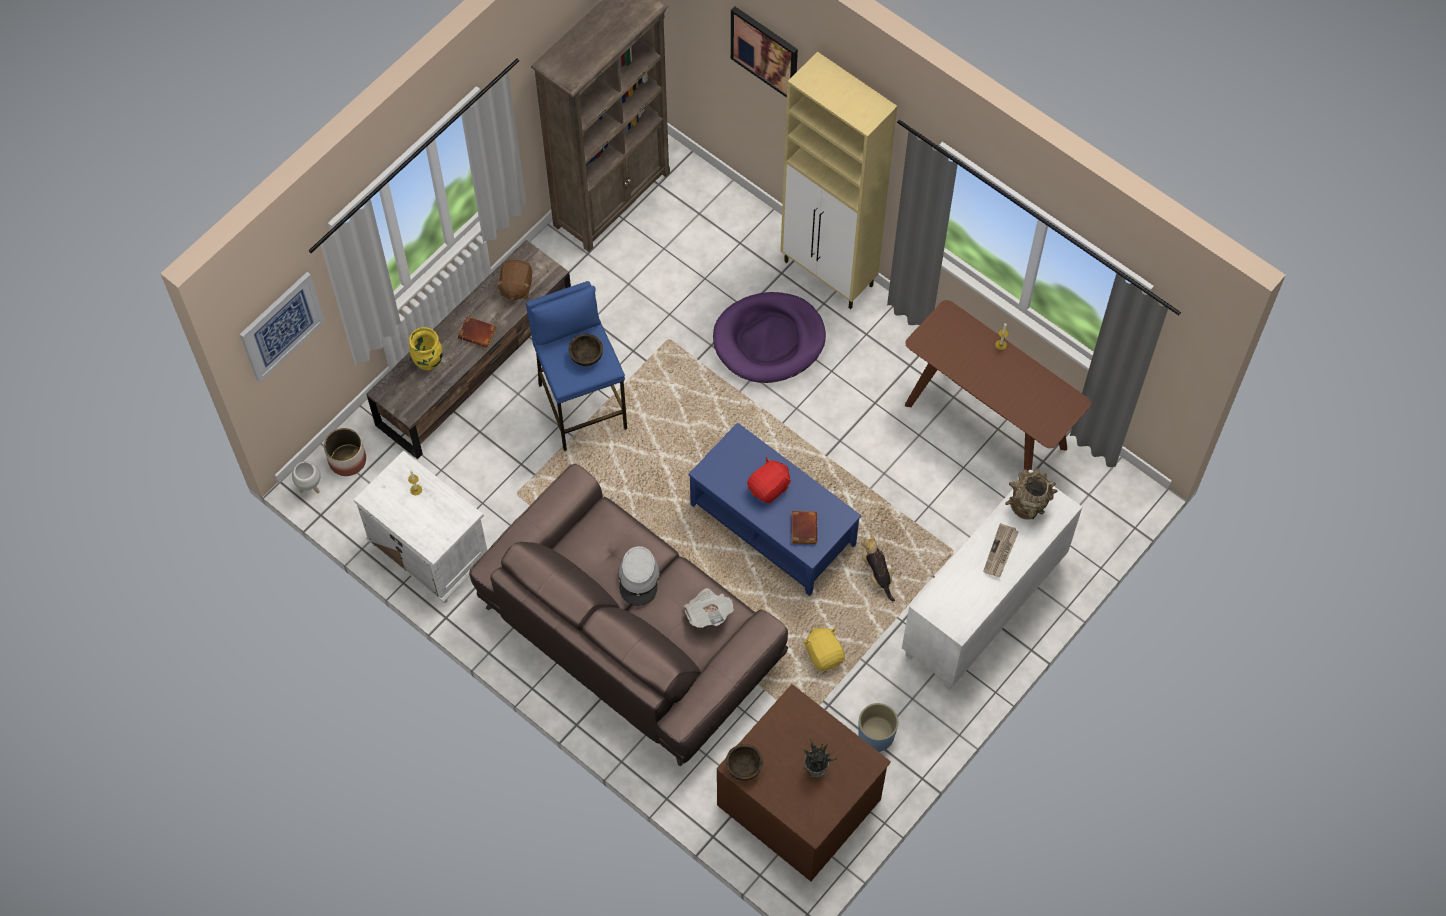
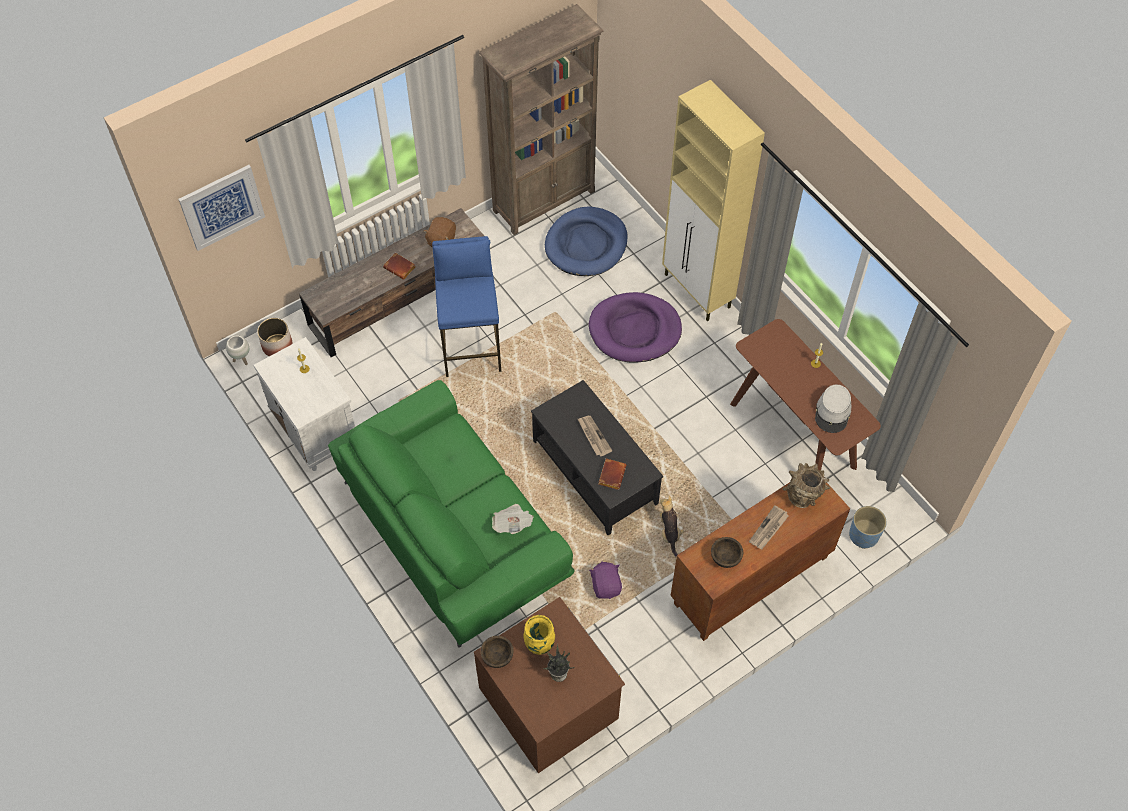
camera: 15 degrees right, 5 degrees down
(429, 362) = (355, 280): yellow vase -> yellow vase (540, 645)
(586, 356) = (472, 297): brown bowl -> brown bowl (726, 558)
(630, 632) = (452, 529): brown sofa -> green sofa
(639, 578) = (464, 483): grey hat -> grey hat (833, 412)
(680, 244) = (586, 244): none -> blue dog bed
(765, 52) = (673, 82): picture -> none
(769, 487) = (593, 436): red plush toy -> newspaper
(772, 525) = (593, 472): blue coffee table -> black coffee table
(824, 654) = (606, 585): yellow plush toy -> purple plush toy
(876, 736) = (630, 664): blue planter -> blue planter (863, 536)
(983, 609) = (750, 582): white cabinet -> brown cabinet

